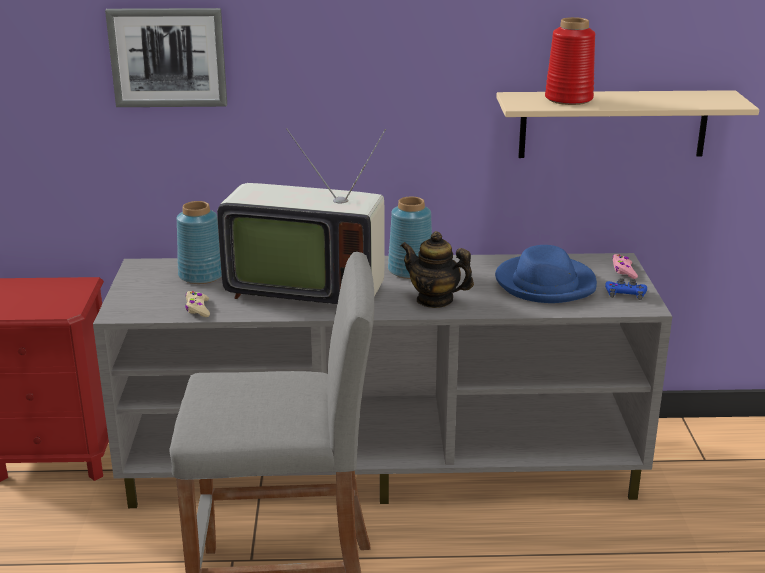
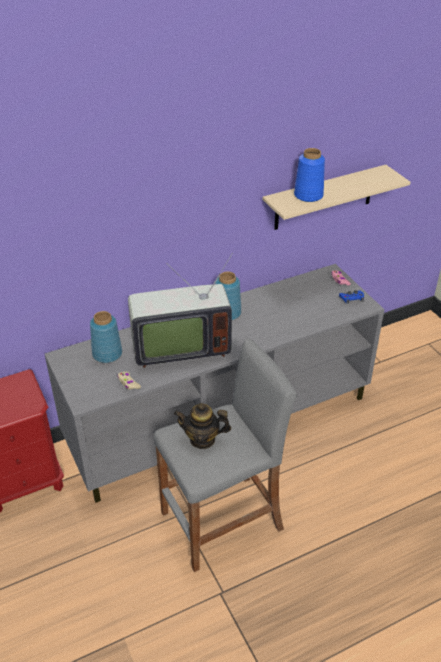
camera: 25 degrees left, 15 degrees up
(168, 57) = (63, 225): picture -> none
(435, 300) = (257, 333): teapot -> teapot (202, 439)
(545, 283) = (306, 302): blue hat -> none
(569, 99) = (309, 195): red vase -> blue vase

